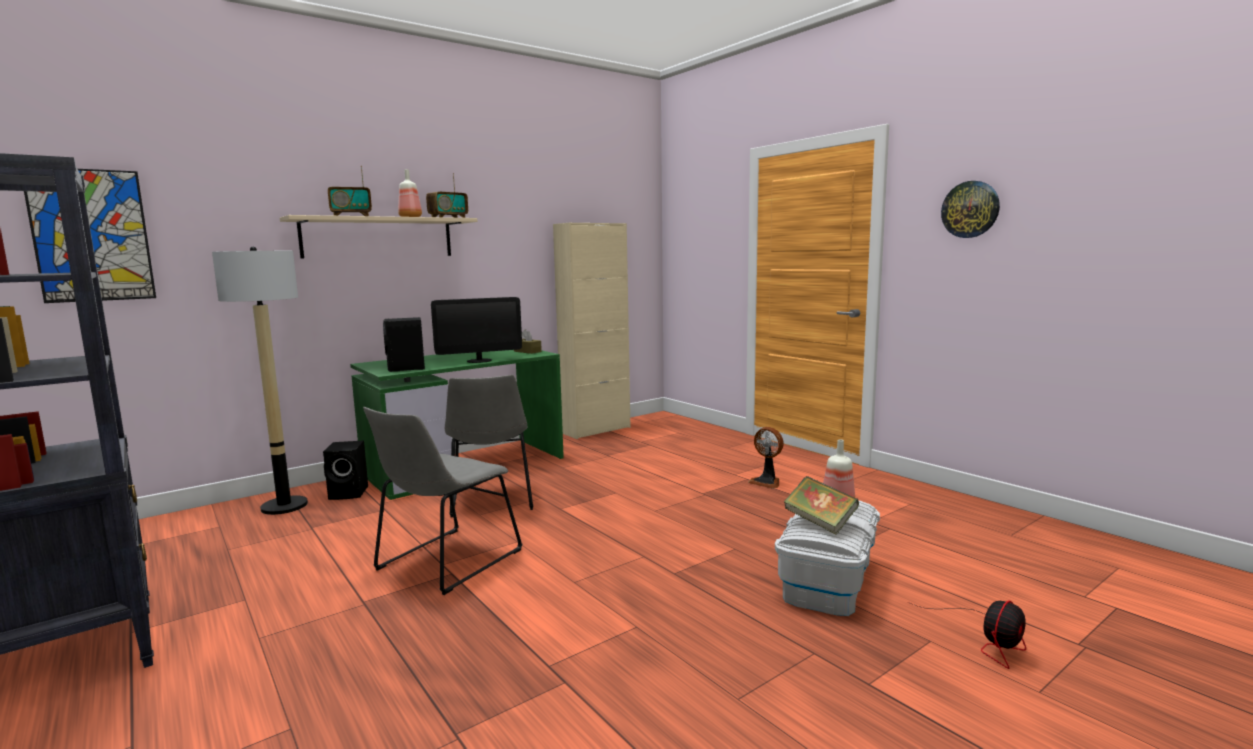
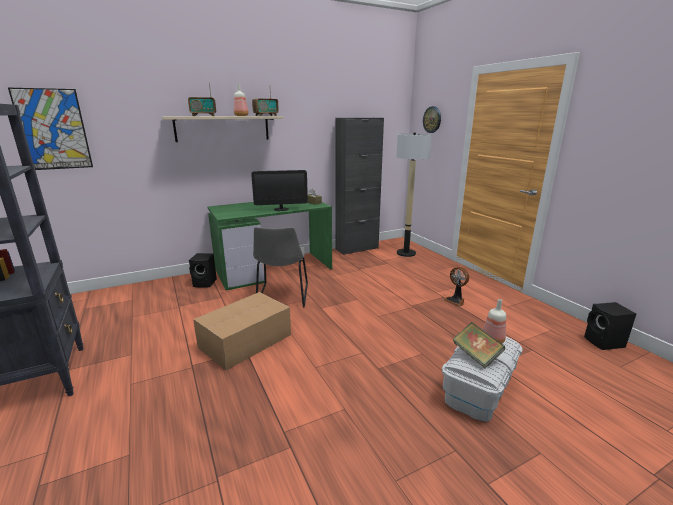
camera: 10 degrees right, 10 degrees up
(284, 506) = (169, 289): floor lamp -> floor lamp (406, 253)
(406, 368) = (236, 213): black speaker -> black speaker (604, 343)
(445, 562) = (244, 341): grey chair -> cardboard box
(596, 430) = (357, 249): beige cabinet -> black cabinet
(970, 209) = (634, 125): wall clock -> wall clock (432, 119)
(988, 640) = (584, 459): fan -> none

